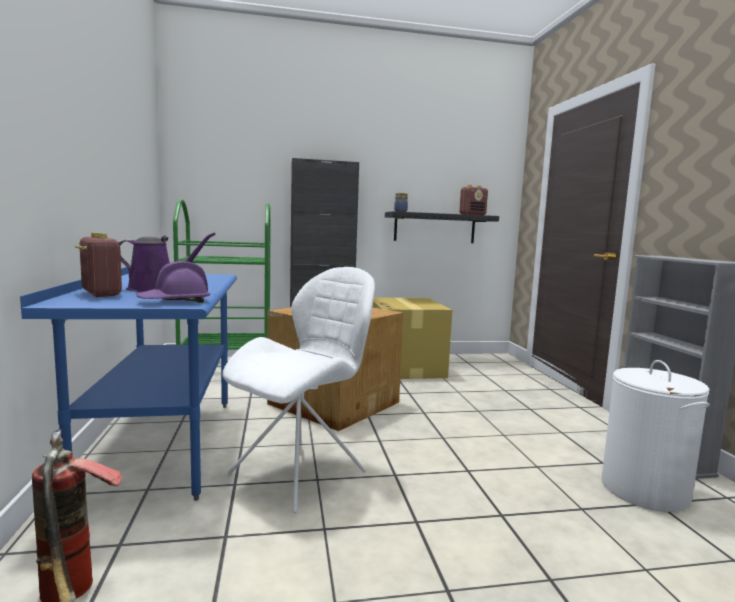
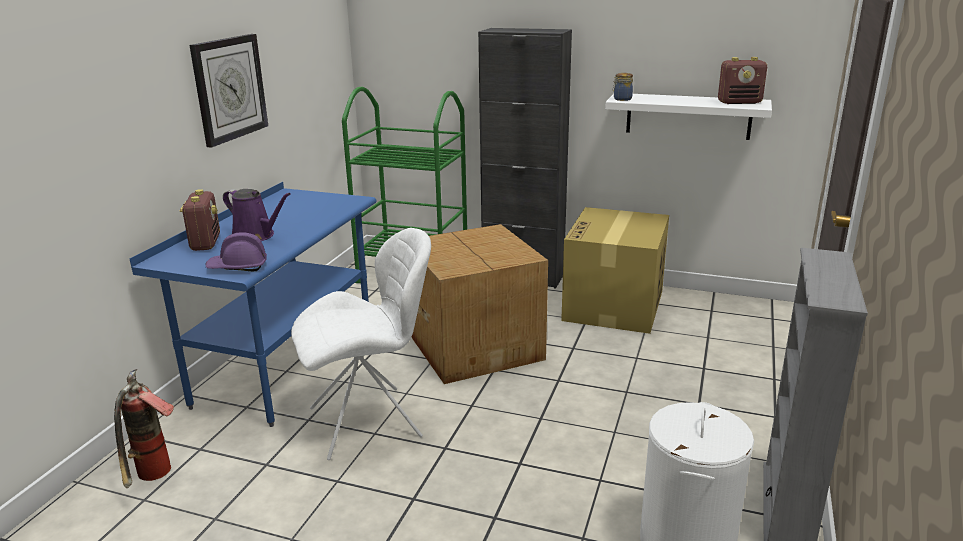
camera: 30 degrees right, 15 degrees up
(97, 155) = (229, 88): none -> wall clock
(434, 228) = (688, 116): black shelf -> white shelf

